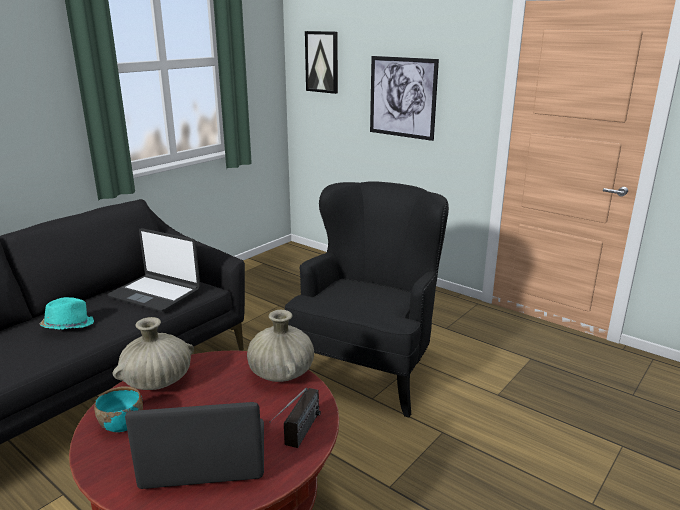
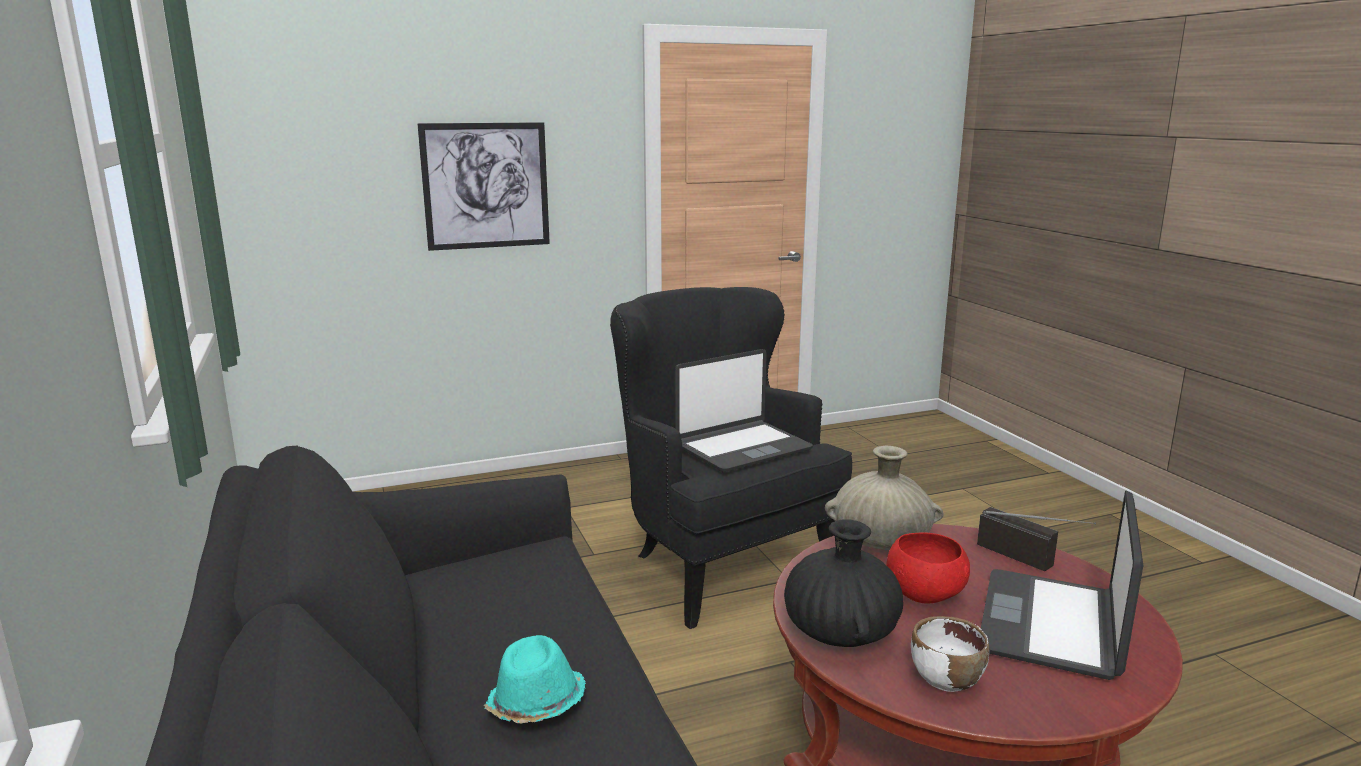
camera: 60 degrees left, 5 degrees down
(122, 424) = (945, 679): turquoise bowl -> white bowl
(155, 293) = (506, 592): laptop -> laptop (742, 448)
(158, 382) = (841, 633): beige vase -> black vase
(219, 401) = (926, 594): none -> red bowl
(322, 62) = (298, 140): picture -> none

